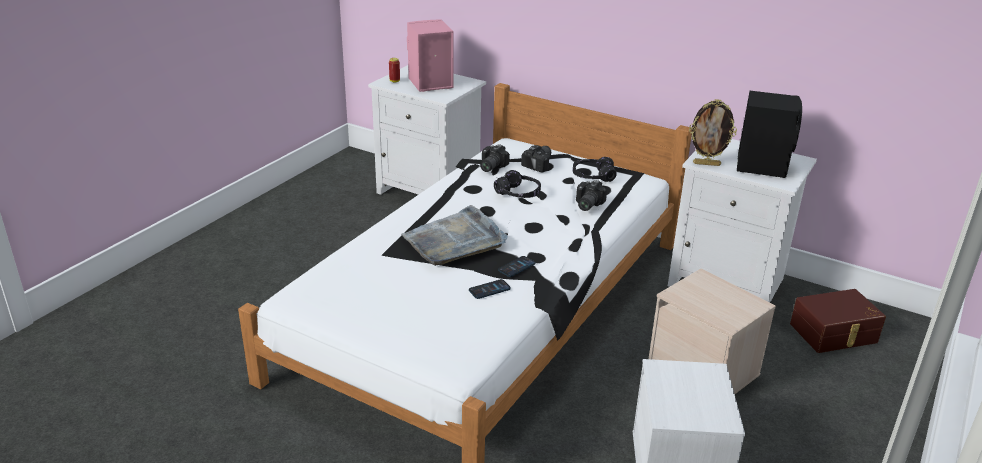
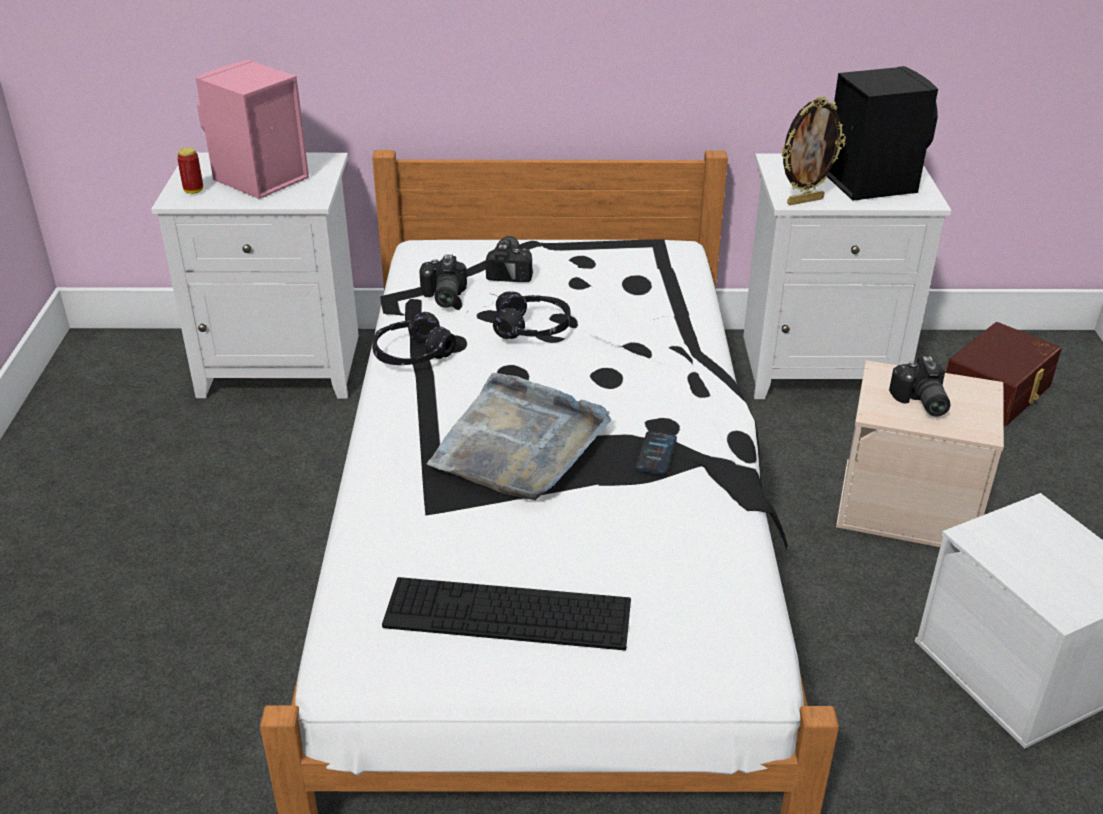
camera: 30 degrees left, 5 degrees up
(373, 305) = (508, 614): none -> keyboard
(489, 290) = (656, 508): phone -> none
(586, 204) = (645, 314): camera -> camera (920, 402)
(593, 176) = (605, 266): black headphones -> black headphones (412, 354)

